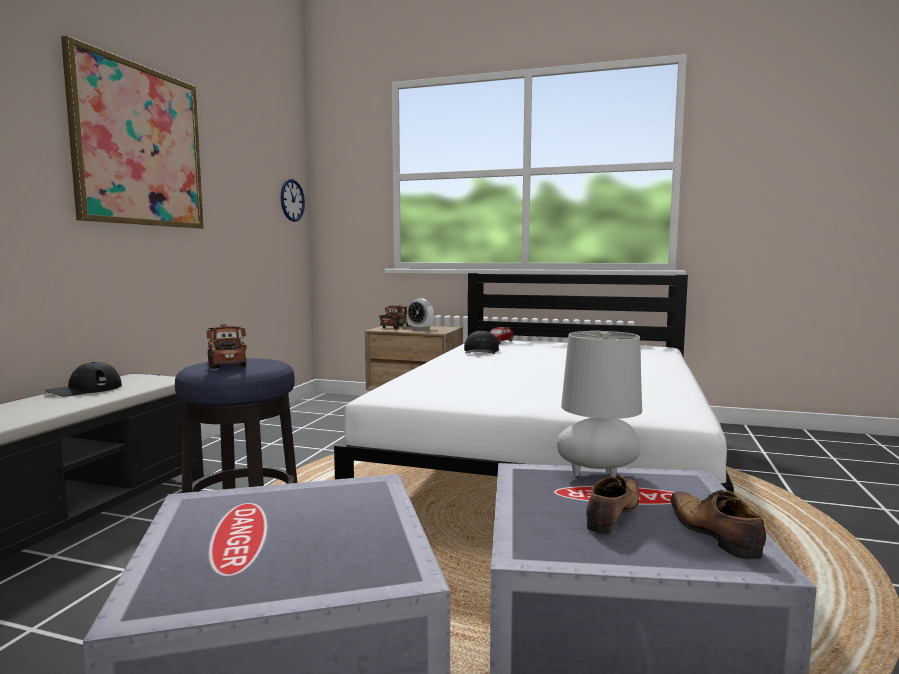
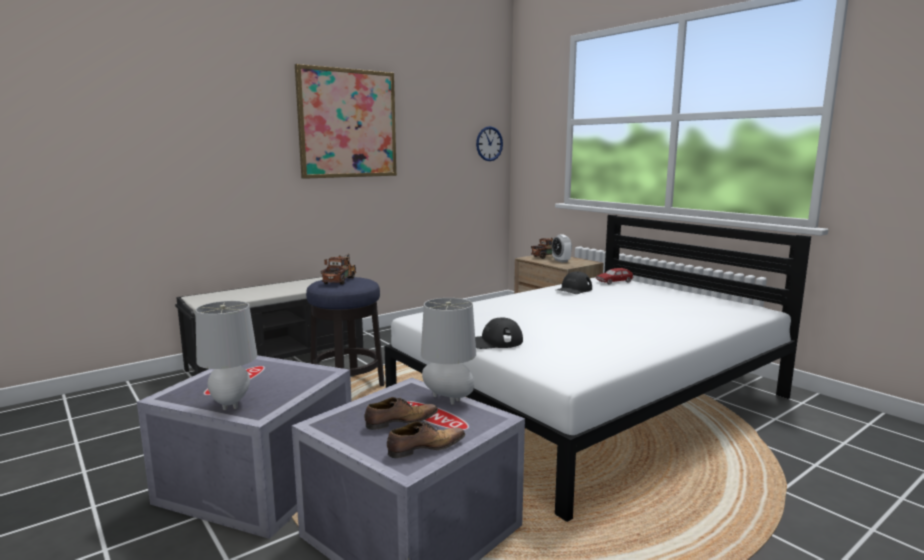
camera: 35 degrees right, 5 degrees up
(84, 390) = (294, 284): black cap -> black cap (493, 342)
(322, 574) = (232, 405): none -> grey table lamp
(713, 533) = (424, 448): shoe -> shoe turned 45 degrees clockwise

